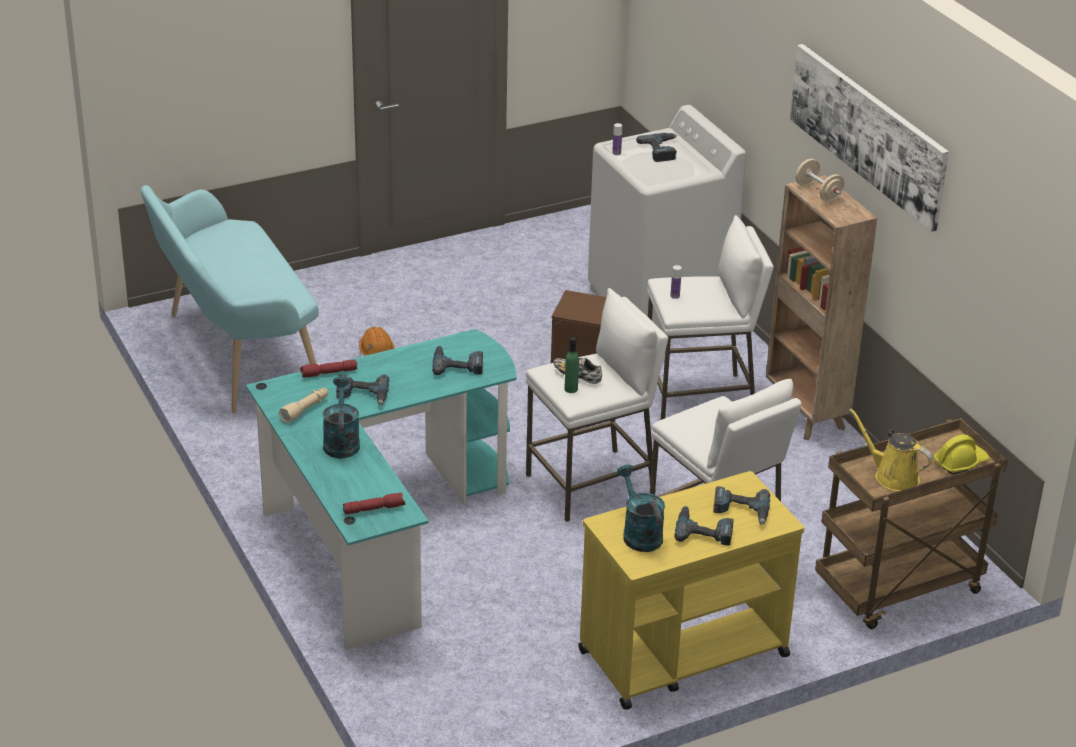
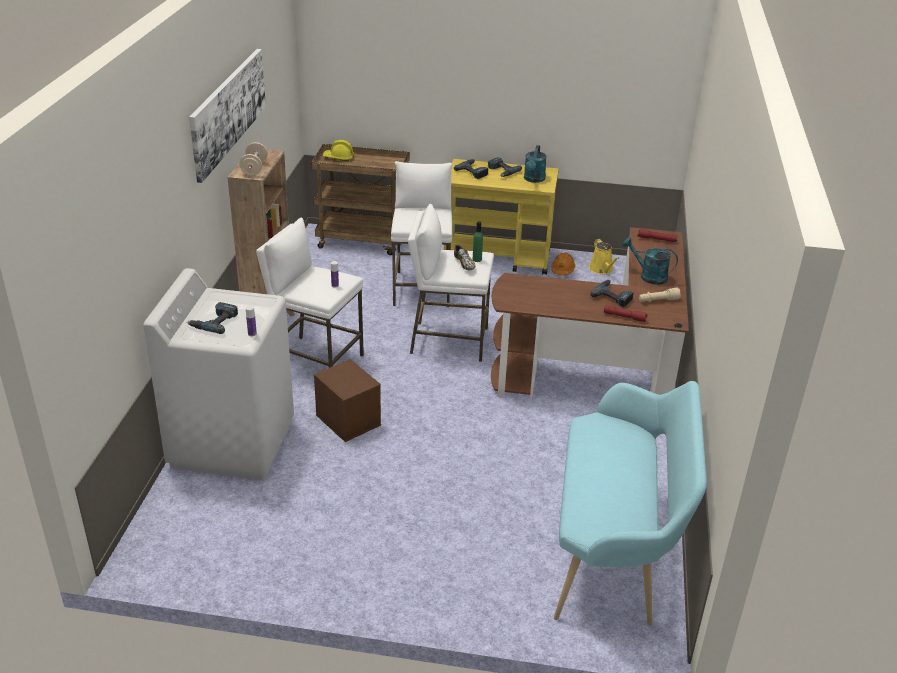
camera: 145 degrees left, 0 degrees up
(341, 441) = (648, 276): turquoise watering can -> turquoise watering can turned 90 degrees clockwise
(376, 351) = (494, 498): orange hard hat -> orange hard hat (562, 270)
(376, 528) = (603, 368): turquoise desk -> brown desk
(457, 365) = (533, 291): power drill -> none
(892, 476) = (379, 163): yellow watering can -> yellow watering can (602, 269)

